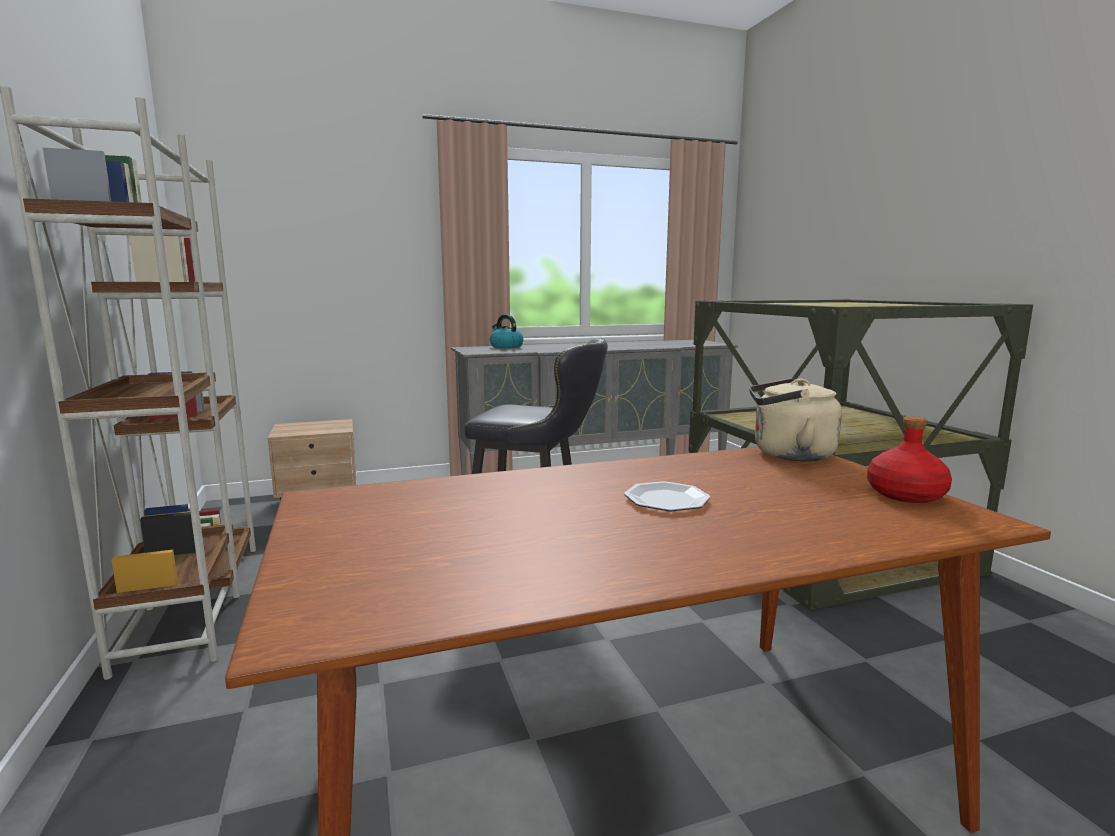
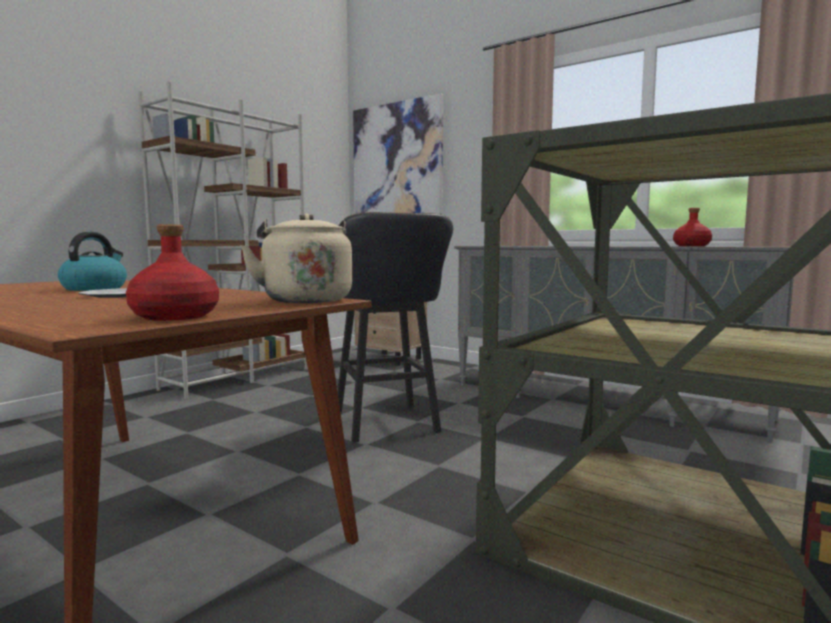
camera: 55 degrees right, 5 degrees down
(277, 231) = (397, 160): none -> picture
(506, 347) = (525, 245): kettle -> kettle (95, 288)
(649, 342) = (691, 246): none -> red bottle

